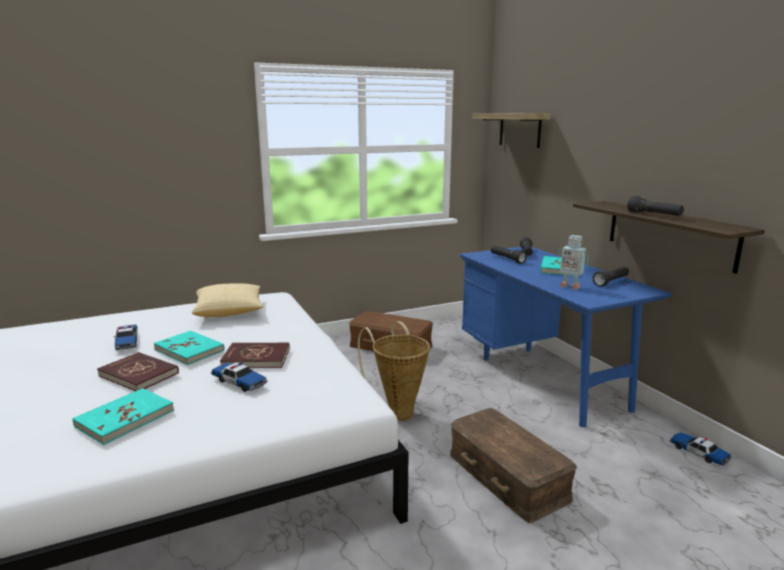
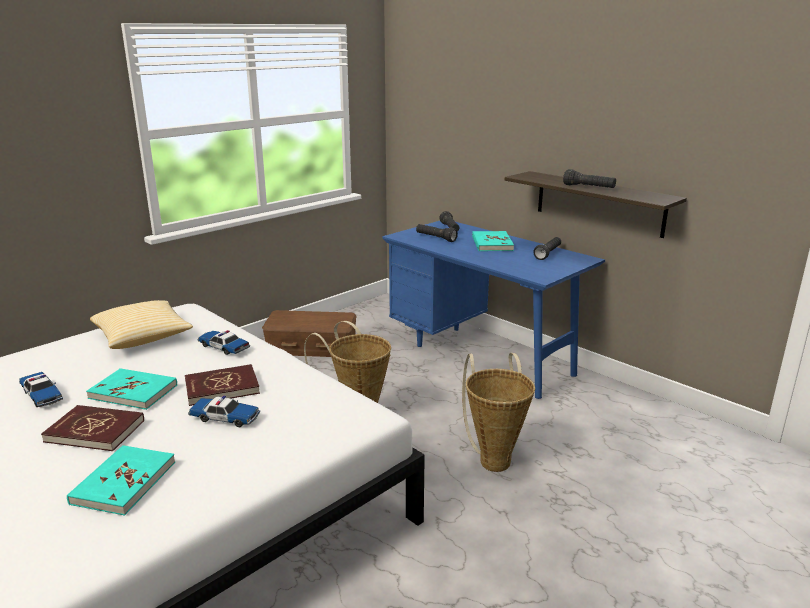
camera: 20 degrees left, 5 degrees up
(508, 476) = (494, 458): brown storage box -> basket
(520, 130) = (425, 93): shelf -> none
(569, 286) = (514, 263): toy robot -> none
(698, 453) = (640, 403): toy car -> toy car (224, 347)

